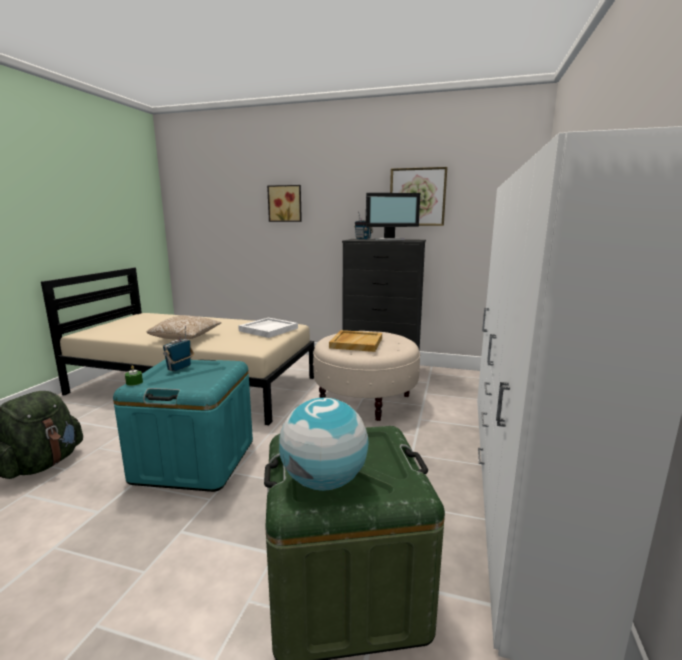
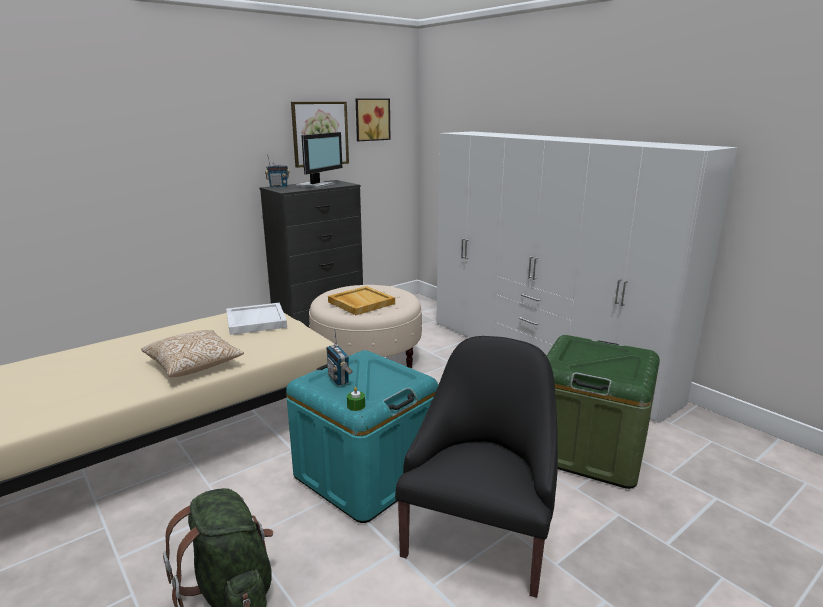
camera: 55 degrees left, 5 degrees up
(130, 552) = (480, 536): none -> black armchair
(285, 203) = (154, 147): picture -> picture (371, 119)
(324, 481) = (616, 369): globe -> none

